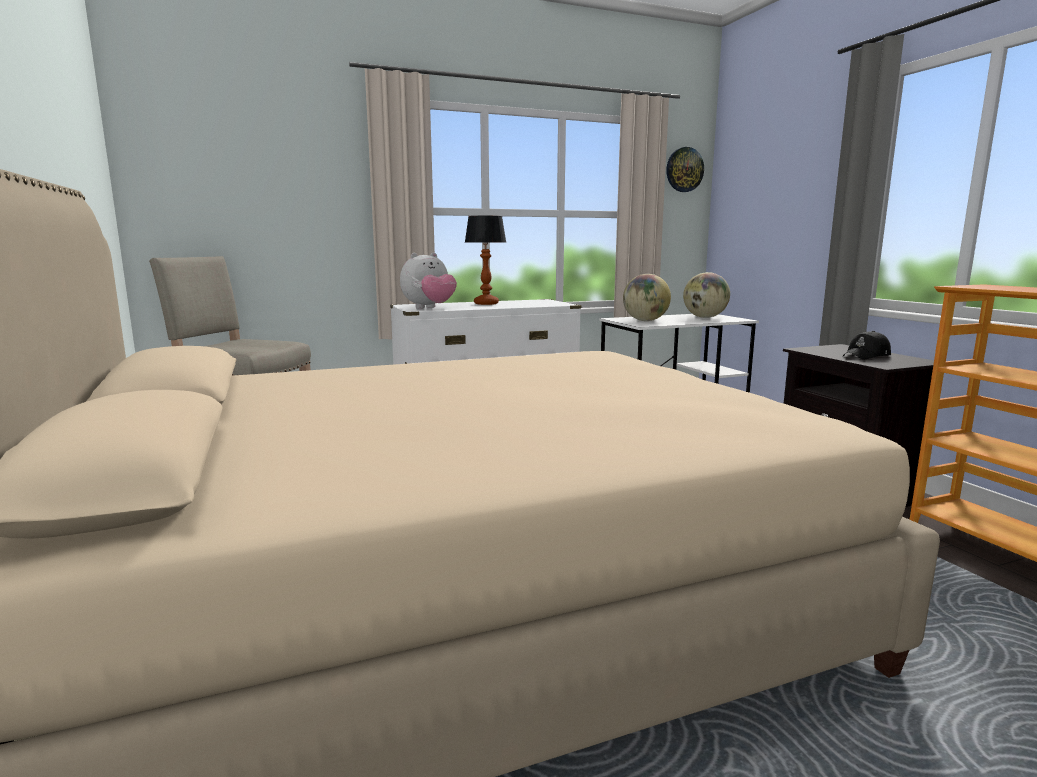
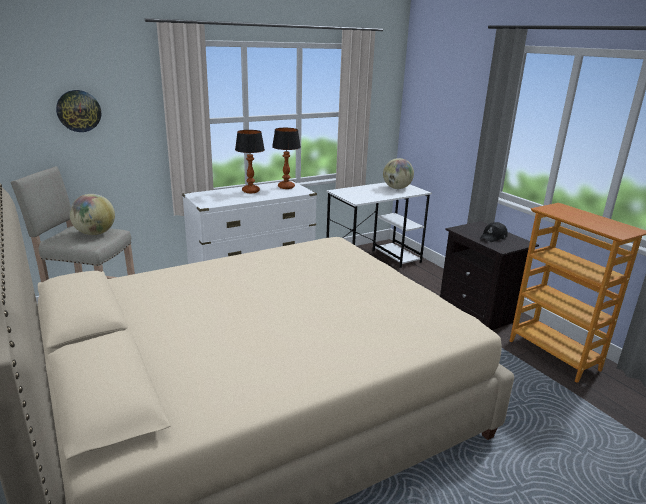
camera: 10 degrees left, 10 degrees up
(429, 308) = (213, 201): plush toy -> none
(537, 302) = (286, 187): none -> table lamp
(645, 321) = (358, 194): globe -> globe (95, 233)
(684, 169) = (384, 79): wall clock -> wall clock (79, 111)

